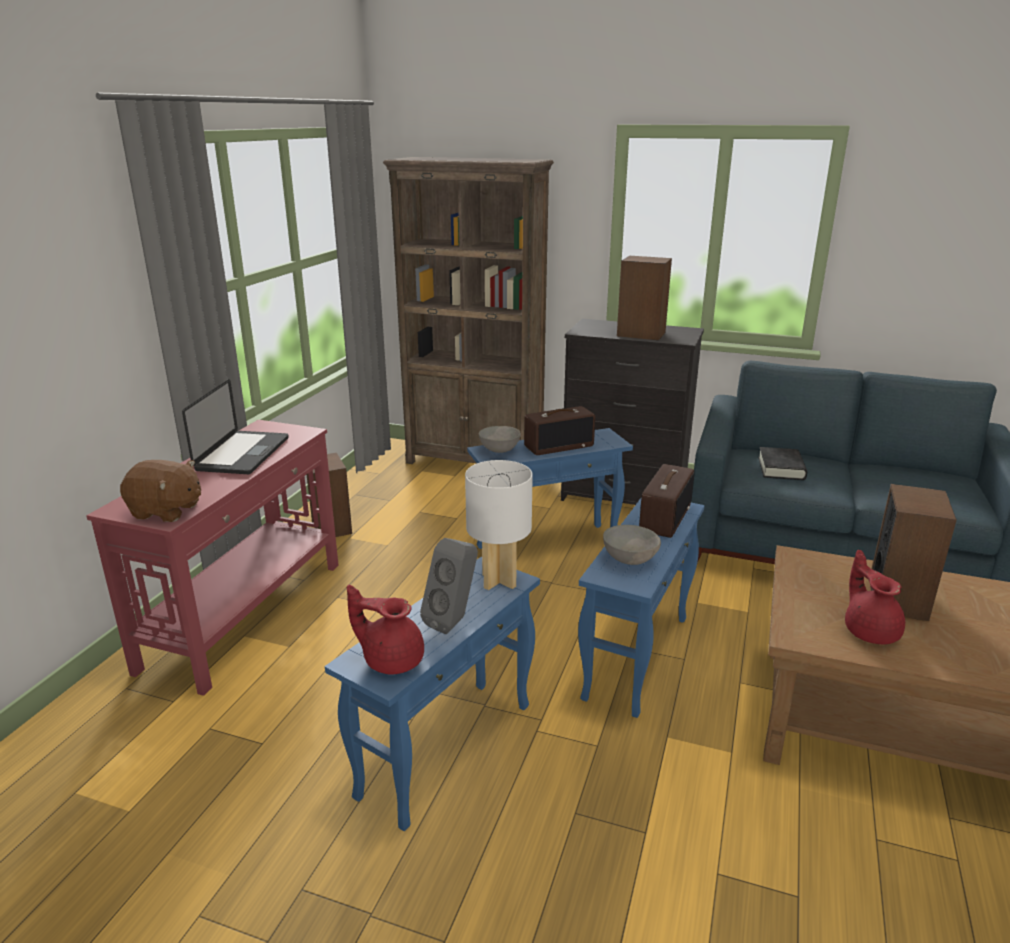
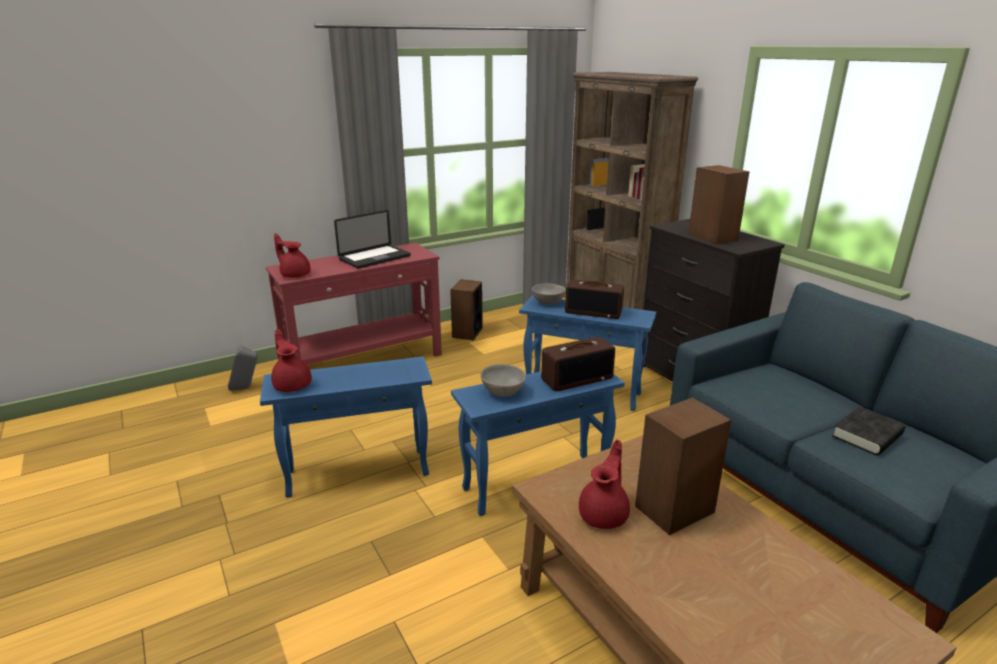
camera: 40 degrees right, 0 degrees up
(166, 511) = (295, 274): brown plush toy -> red teapot
(454, 621) = (350, 381): grey speaker -> grey speaker (246, 388)
(499, 580) = (408, 371): white table lamp -> none
(781, 468) = (771, 387): black book -> black book (867, 436)

